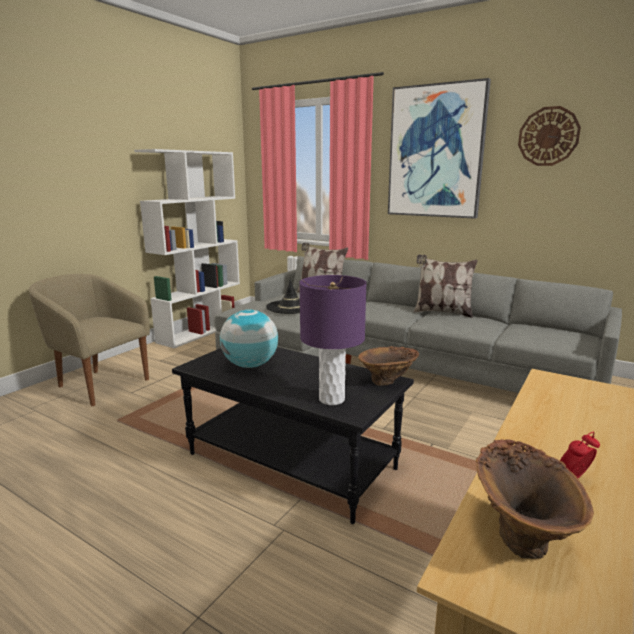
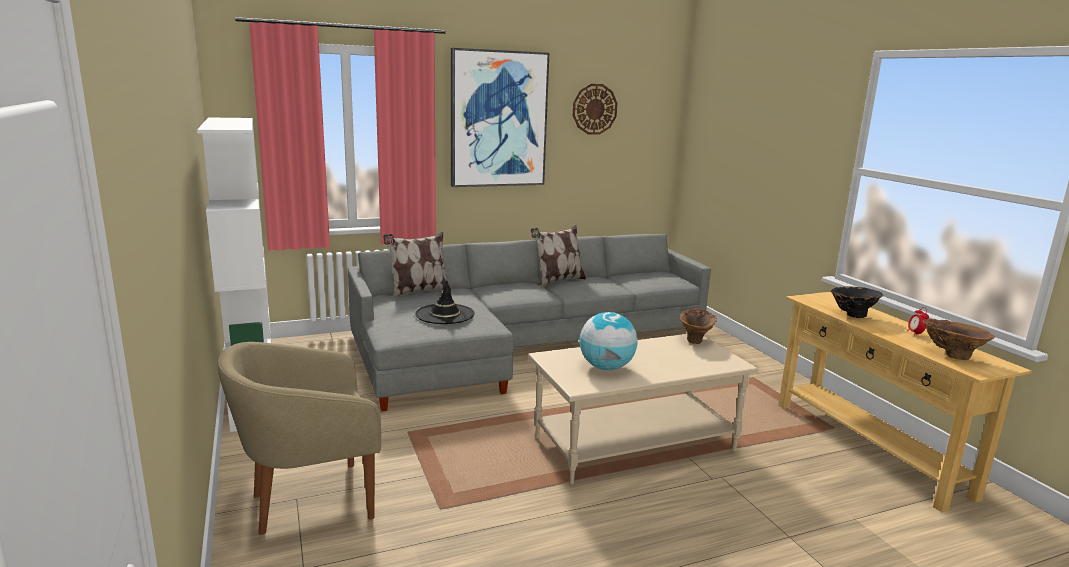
camera: 55 degrees left, 0 degrees up
(292, 461) = (634, 443): black coffee table -> beige coffee table
(331, 399) = (707, 362): purple table lamp -> none
(548, 417) = (851, 315): none -> black vase

